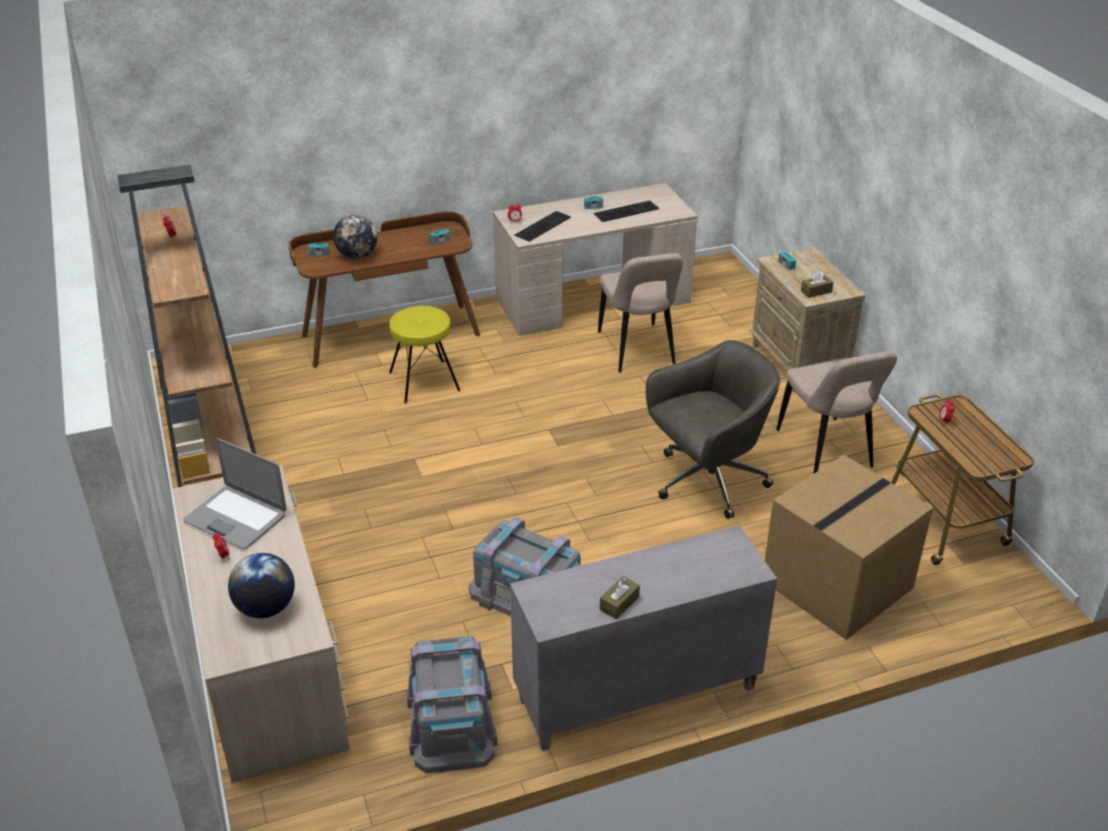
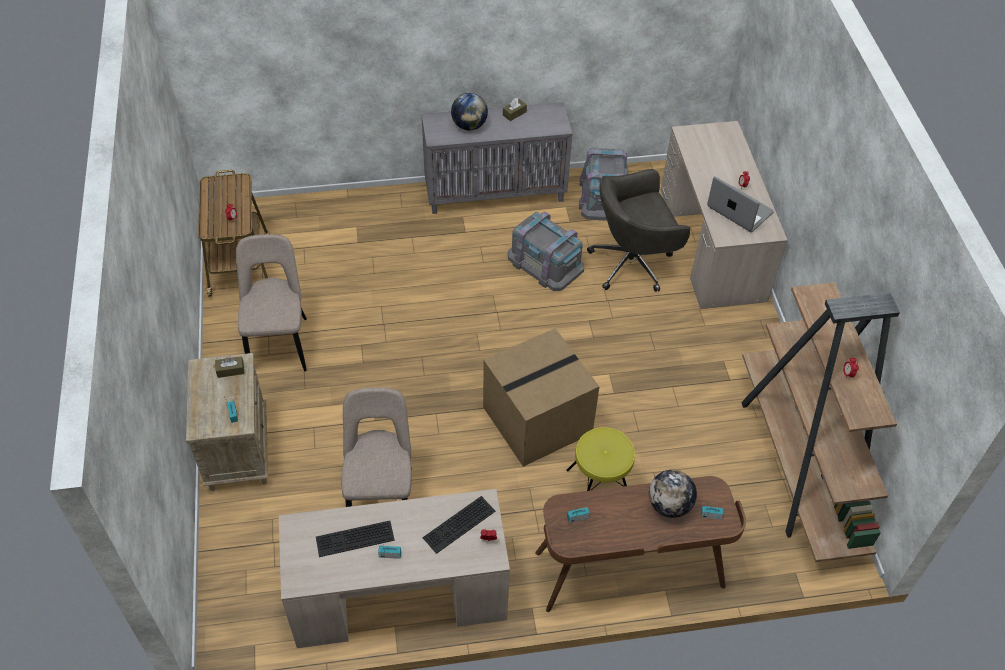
camera: 170 degrees left, 15 degrees up
(266, 608) = (711, 151): globe -> globe (469, 125)
(707, 481) = (387, 330): grey office chair -> grey office chair (633, 262)
(837, 585) = (342, 236): cardboard box -> cardboard box (537, 418)

